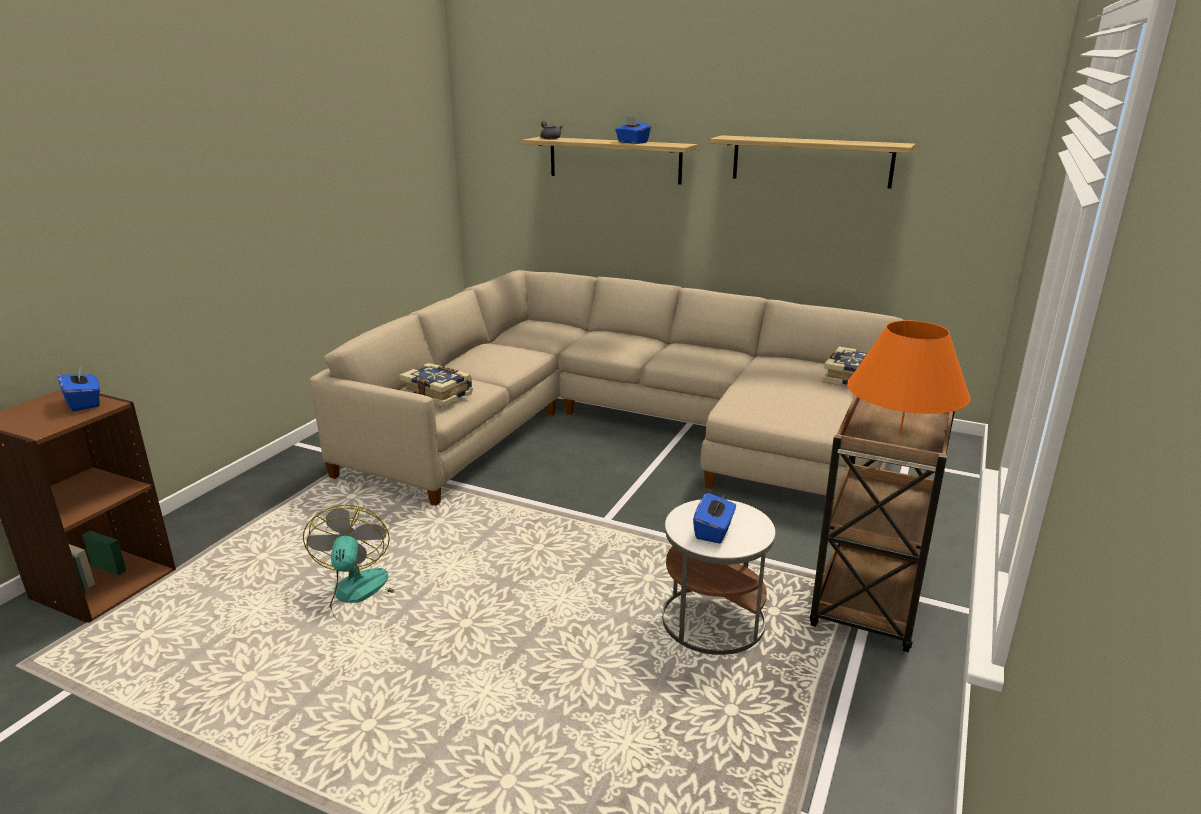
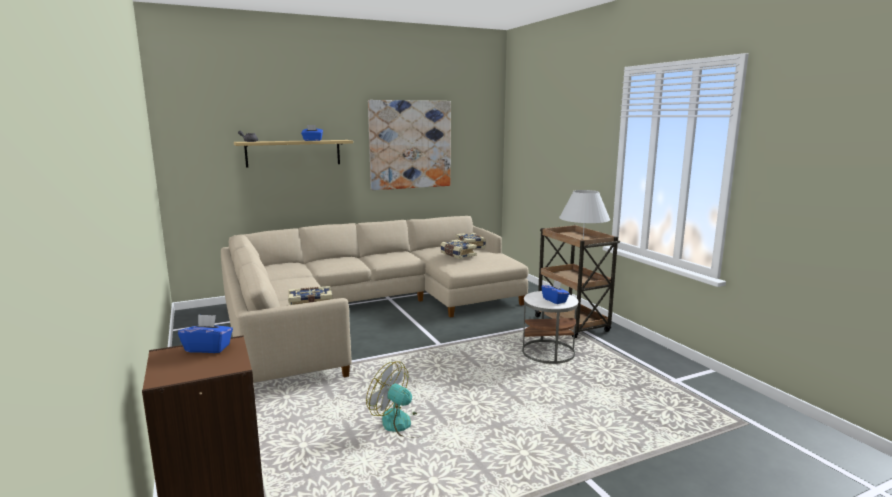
camera: 50 degrees left, 10 degrees down
(786, 386) = (457, 255): none -> book
(811, 161) = (410, 144): shelf -> picture
(900, 434) = (583, 238): orange table lamp -> white table lamp

